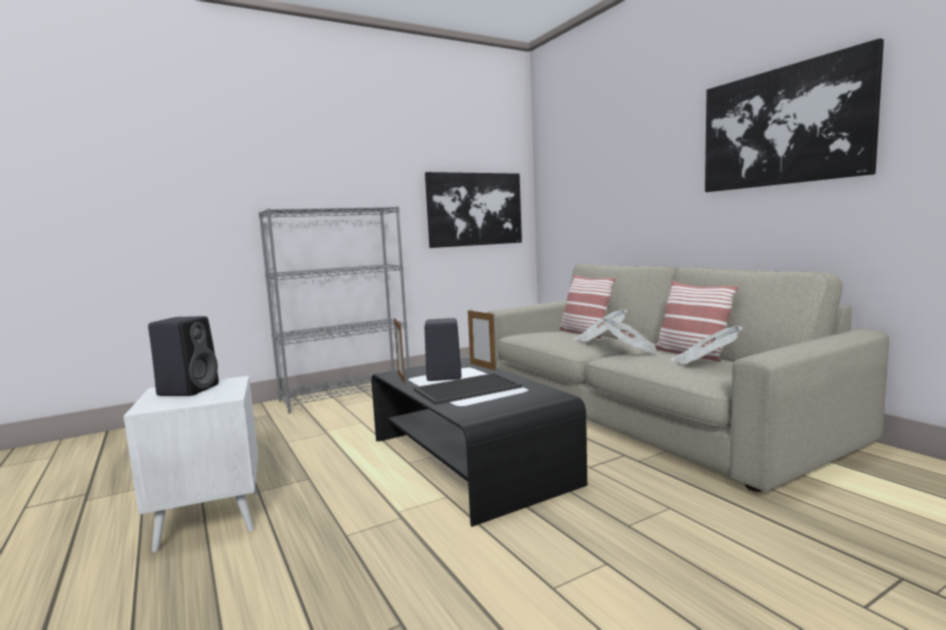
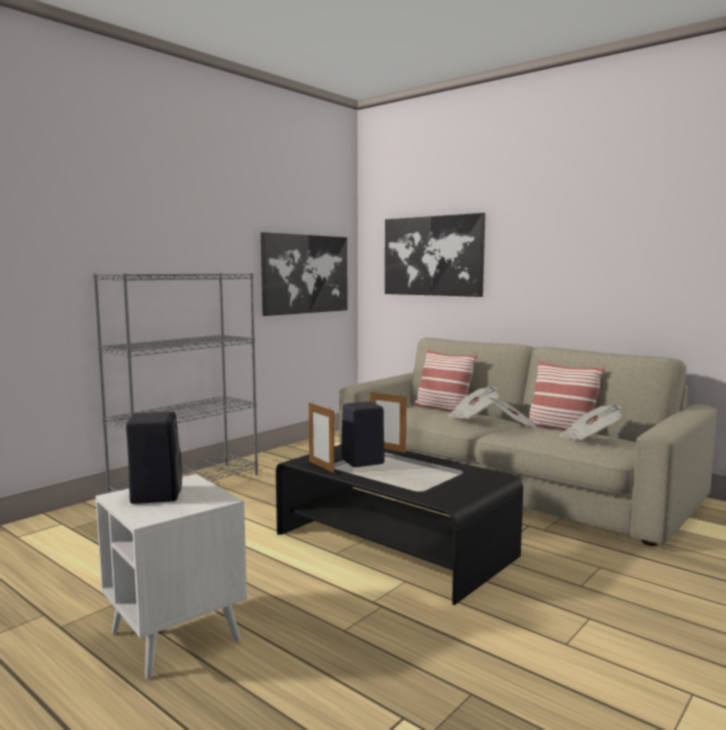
camera: 20 degrees left, 0 degrees up
(467, 388) = (404, 473): tray -> none
(783, 127) = (631, 229): picture -> picture (433, 256)

